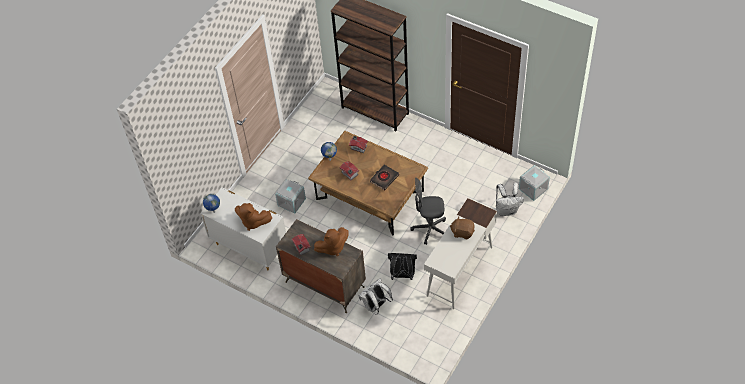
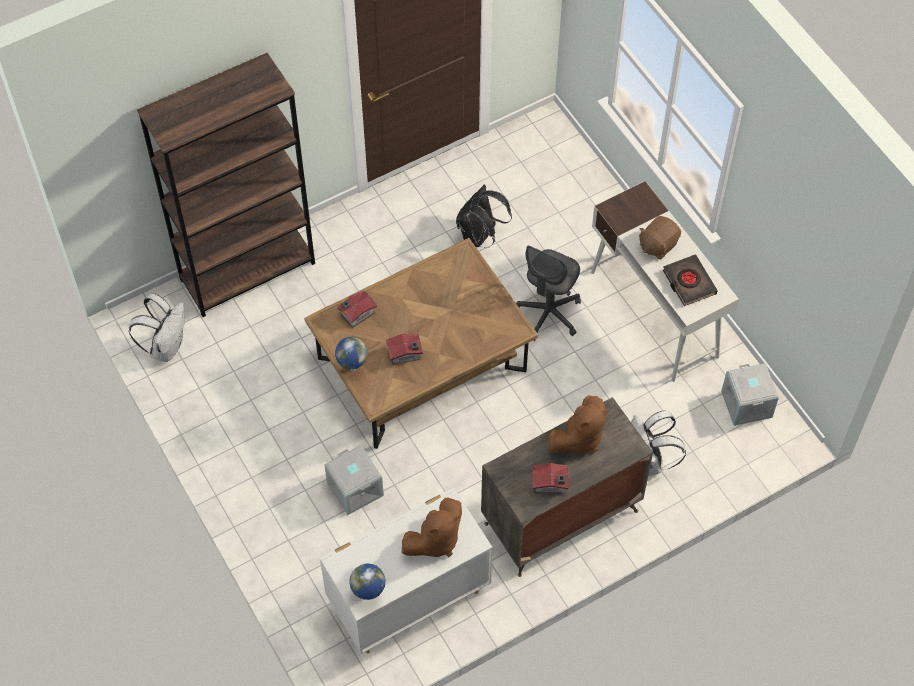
camera: 65 degrees left, 5 degrees up
(332, 248) = (579, 438): brown plush toy -> brown plush toy turned 45 degrees clockwise
(384, 178) = (450, 309): black book -> black book (689, 282)
(402, 275) = (613, 395): black backpack -> black backpack (480, 236)
(507, 210) = (579, 195): white backpack -> white backpack (166, 346)
(533, 189) = (563, 142): grey storage box -> grey storage box (747, 404)

